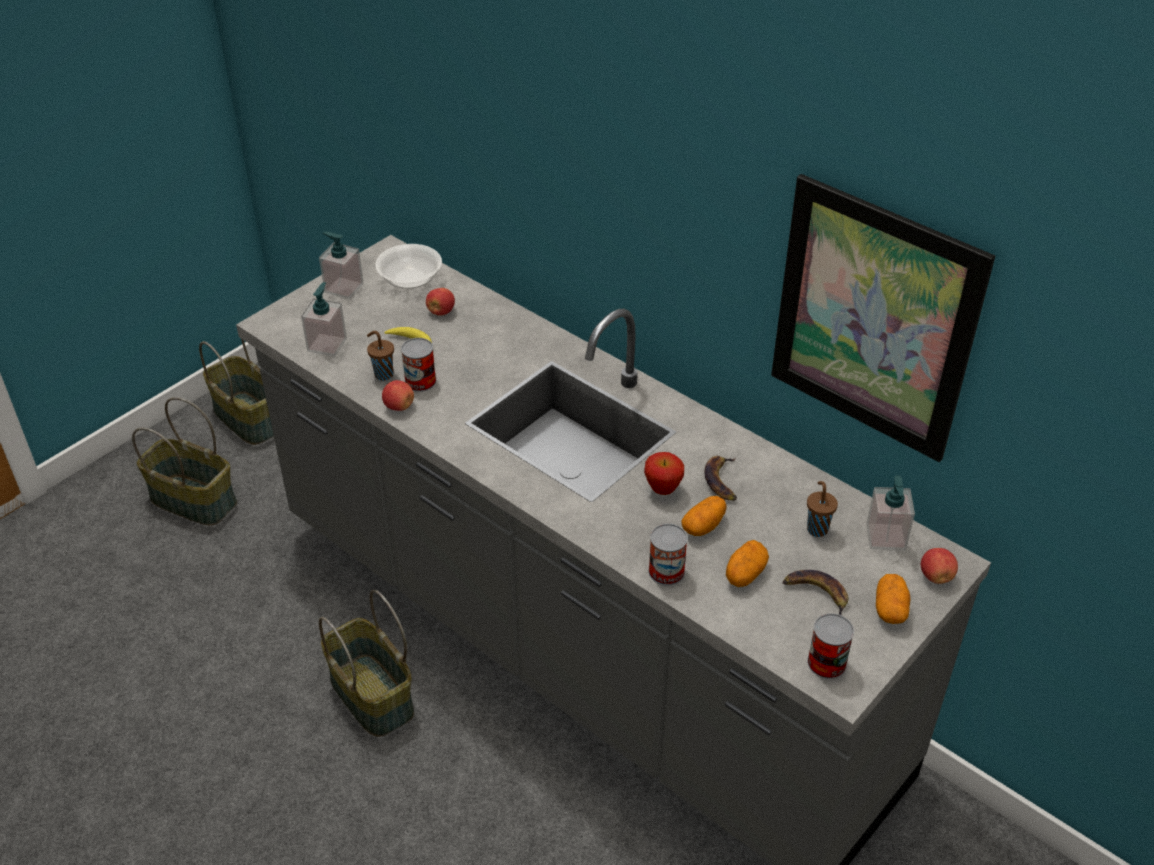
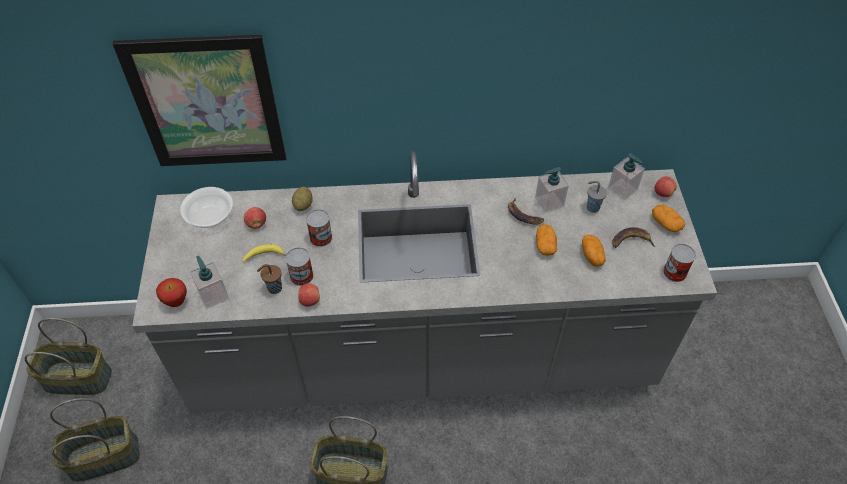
camera: 45 degrees left, 10 degrees up
(343, 288) = (174, 251): soap dispenser -> soap dispenser (549, 202)
(505, 323) = (303, 205): none -> potato
(663, 490) = (504, 241): apple -> apple (176, 302)
(666, 571) = (559, 284): can -> can (321, 237)
(817, 528) = (592, 207): brown cup -> grey cup
(874, 319) = (587, 75): picture -> picture (207, 103)

